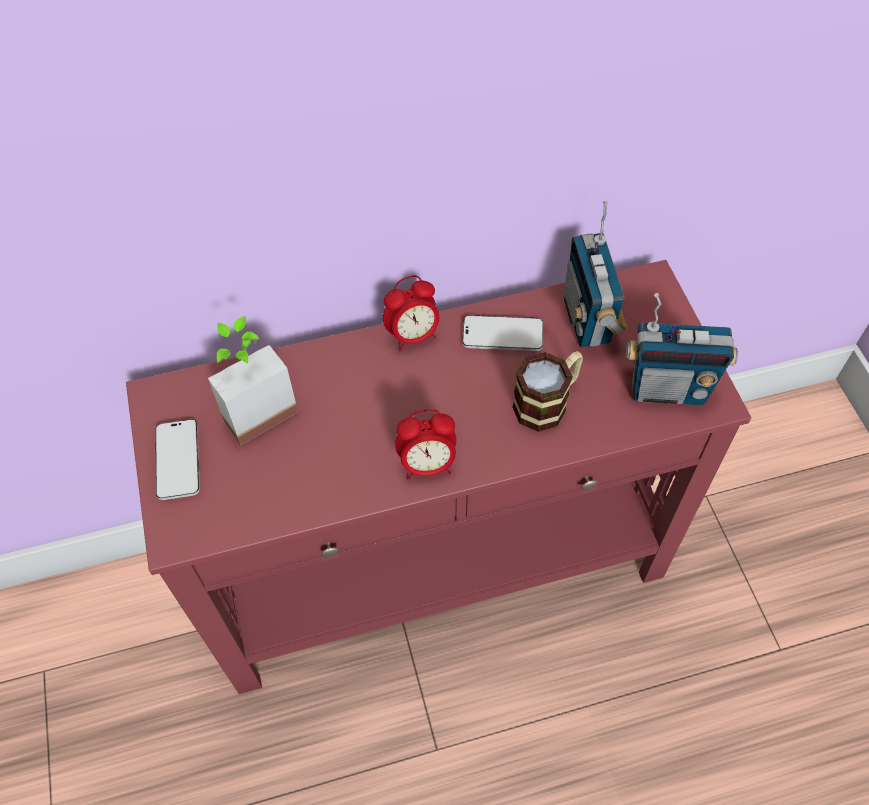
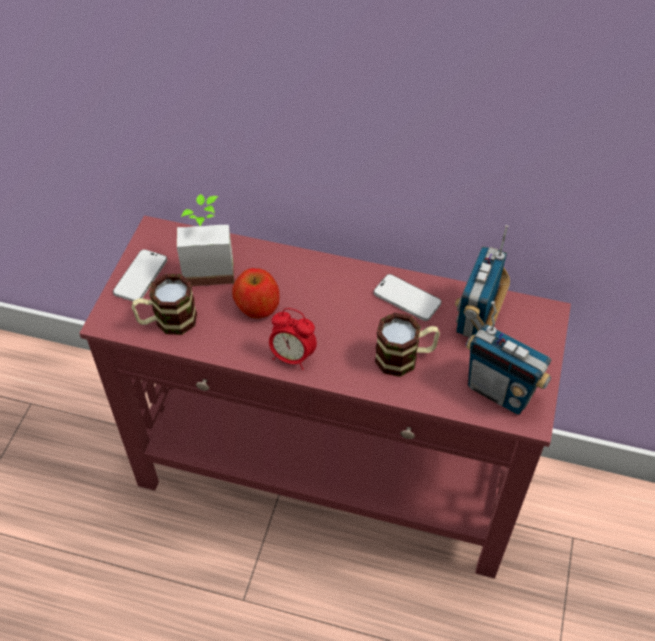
camera: 30 degrees right, 5 degrees down
(251, 498) = (167, 321): none -> mug
(344, 424) = (257, 305): none -> apple
(413, 336) = (344, 271): alarm clock -> none

